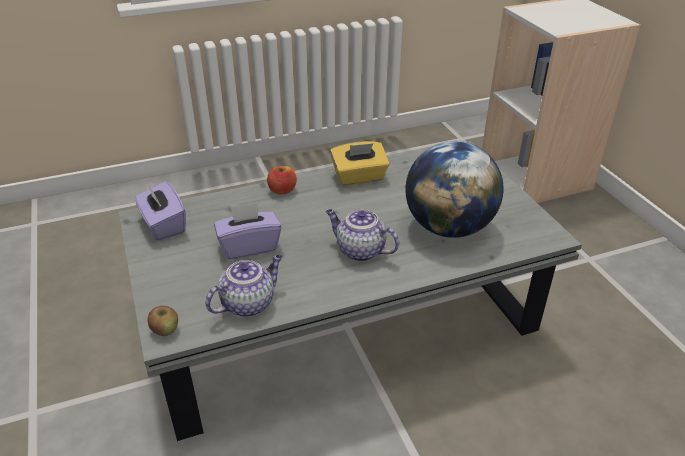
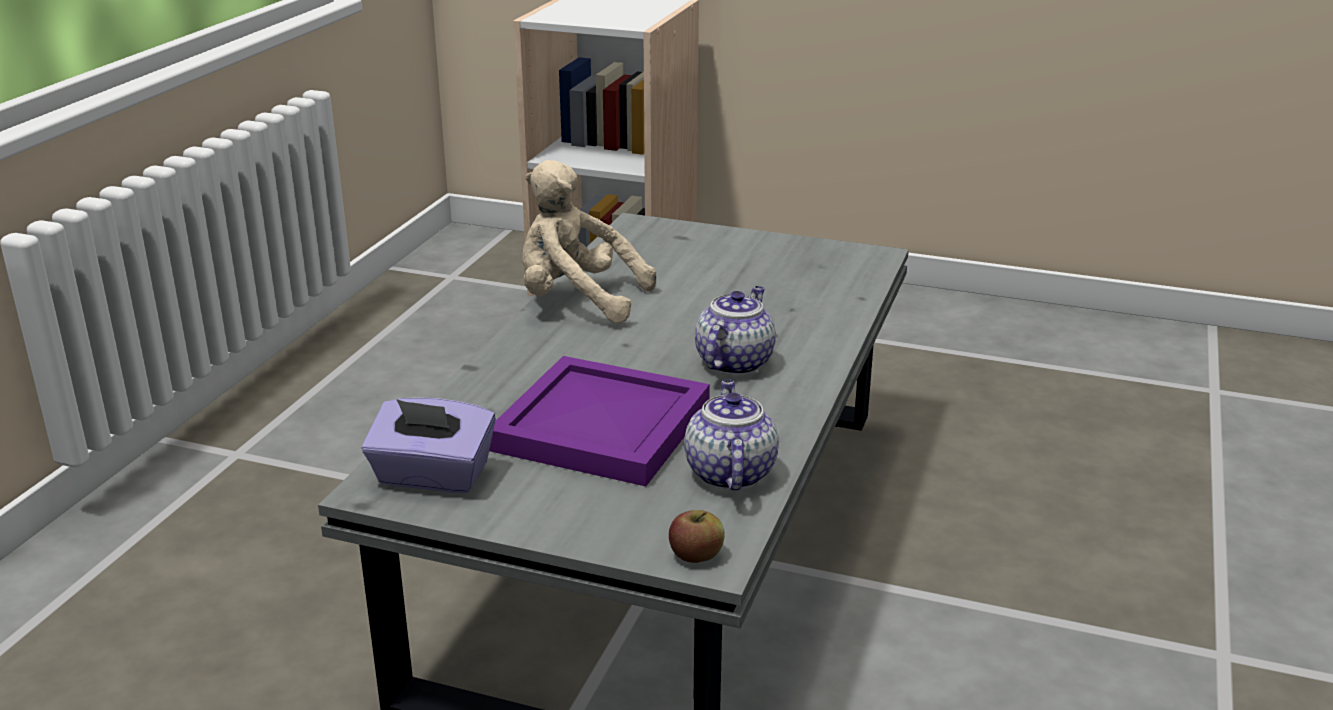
camera: 50 degrees left, 10 degrees down
(249, 246) = (603, 429): purple tissue box -> purple tray
(282, 190) = (510, 359): apple -> none
(359, 177) = (577, 301): yellow tissue box -> beige plush toy
(359, 251) = (734, 362): teapot -> teapot turned 135 degrees clockwise
(448, 227) = (773, 295): globe -> none

